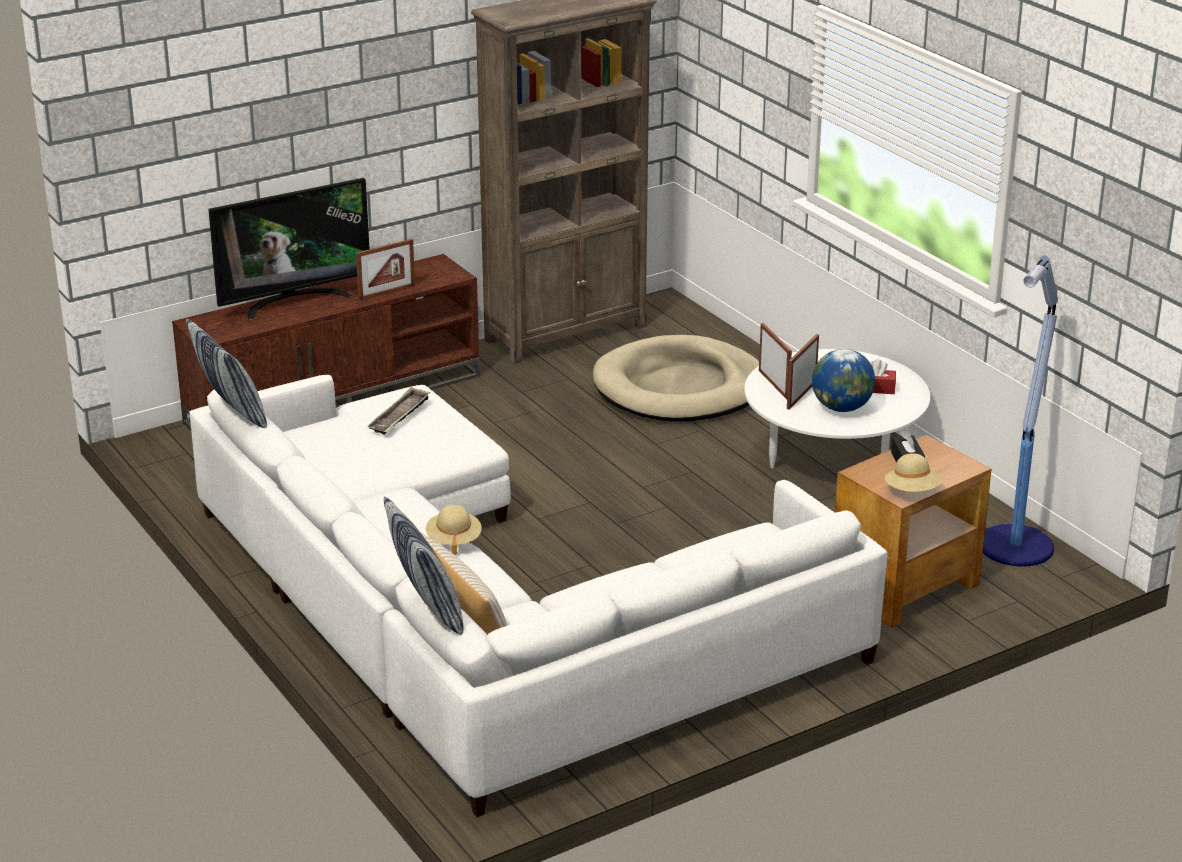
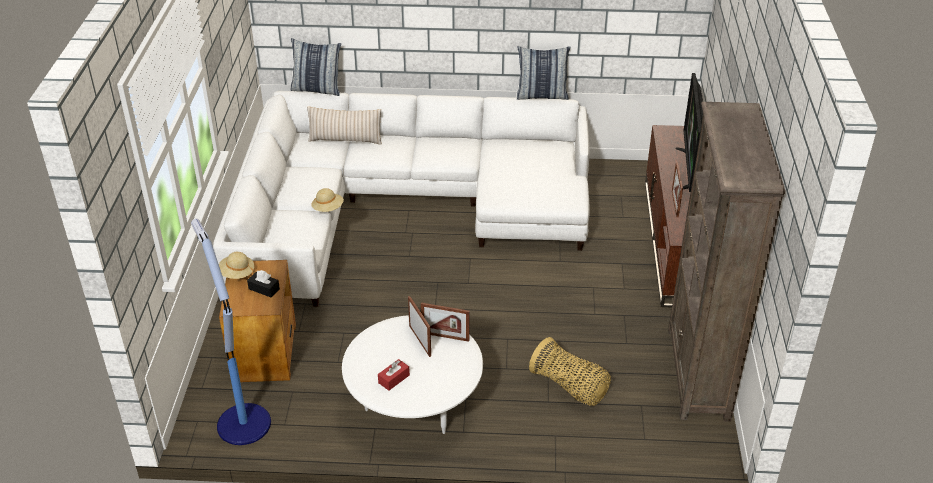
camera: 125 degrees right, 10 degrees up
(399, 416) = (545, 184): tray -> none
(453, 540) = (407, 157): beige hat -> beige hat (328, 208)
(680, 388) = (570, 387): beige dog bed -> basket
(841, 408) = (387, 348): globe -> none

